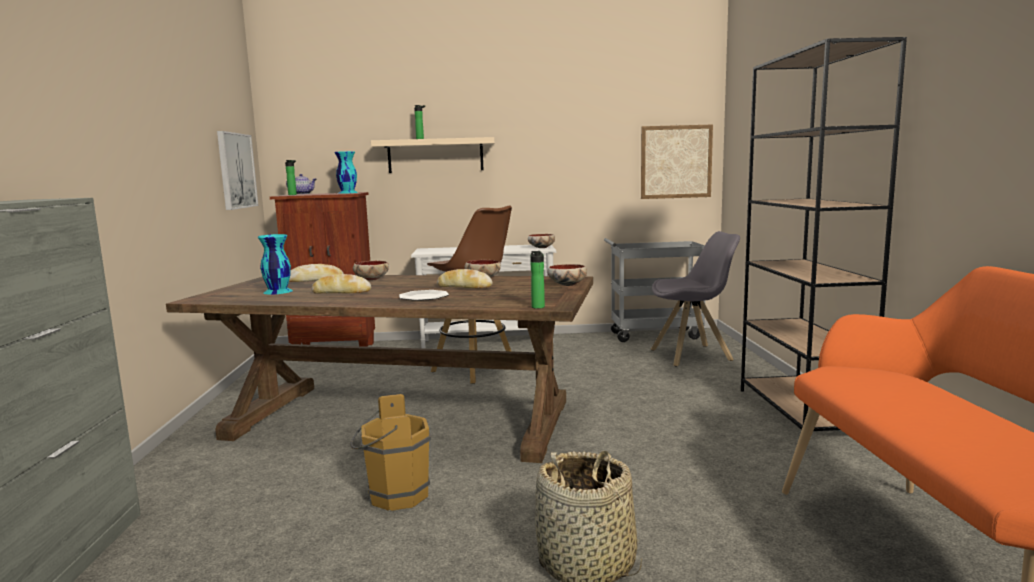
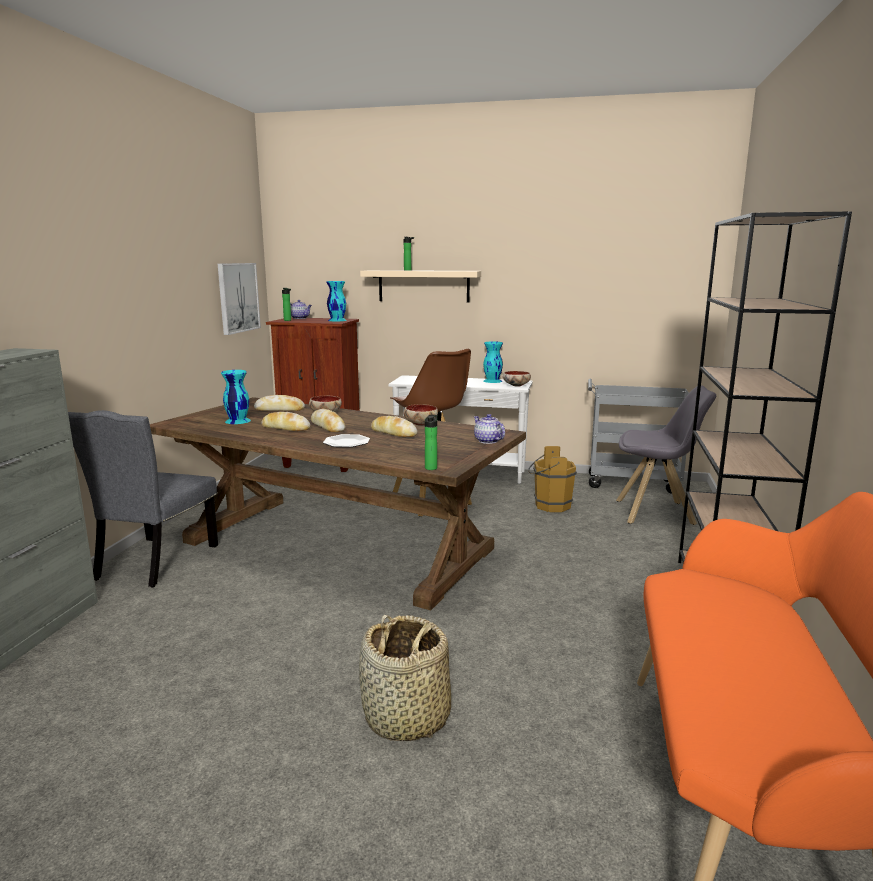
camera: 15 degrees right, 5 degrees up
(193, 461) = (156, 560): none -> grey chair
(387, 288) = (328, 426): none -> bread
(393, 496) = (288, 620): brown bucket -> brown bucket (549, 506)
(514, 246) = (492, 381): none -> turquoise vase
(567, 285) = (488, 441): bowl -> teapot
(676, 161) = (674, 301): picture -> none

